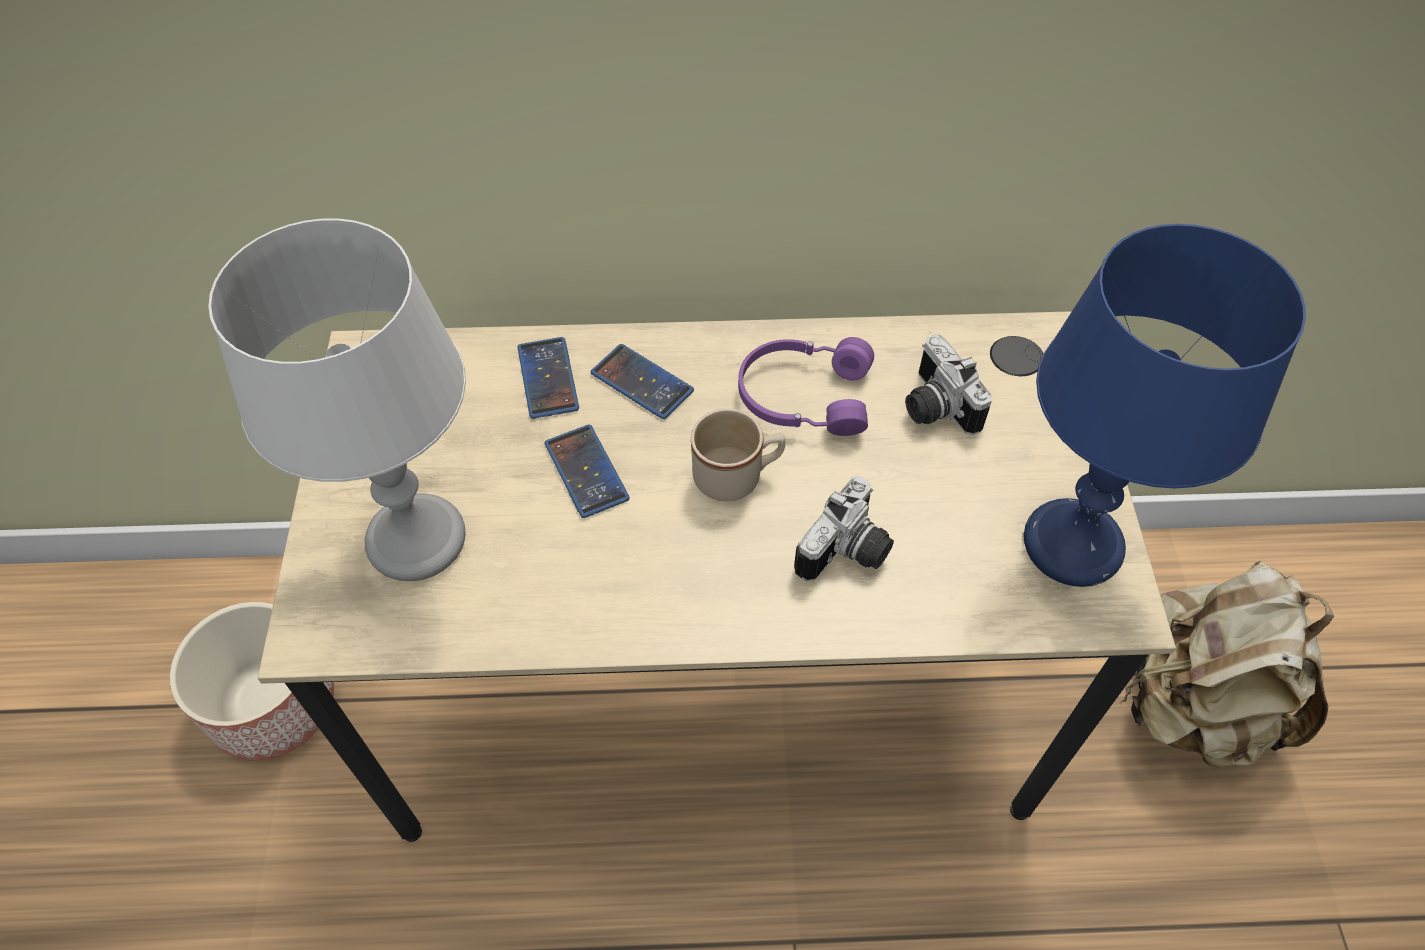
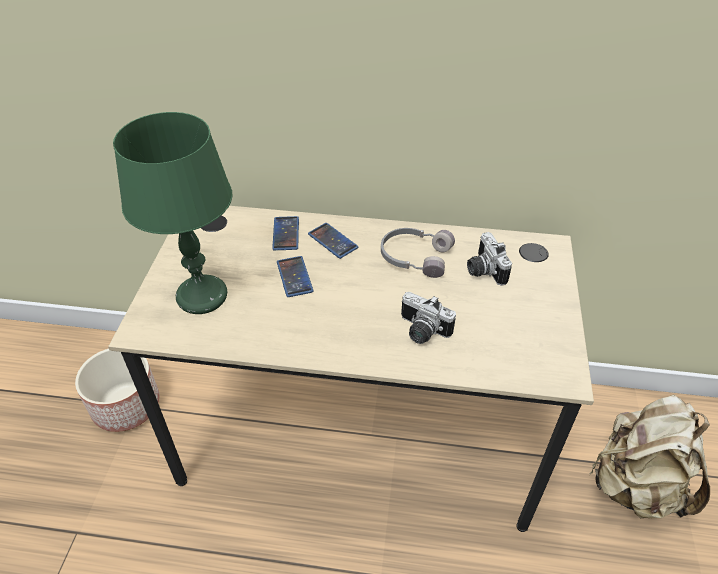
camera: 10 degrees right, 10 degrees down
(415, 540) = (201, 296): grey table lamp -> green table lamp
(737, 476) = (371, 288): beige mug -> none
(803, 395) = (415, 257): purple headphones -> grey headphones
(848, 553) = (421, 331): camera -> camera turned 75 degrees clockwise
(1073, 546) = (545, 344): blue table lamp -> none

